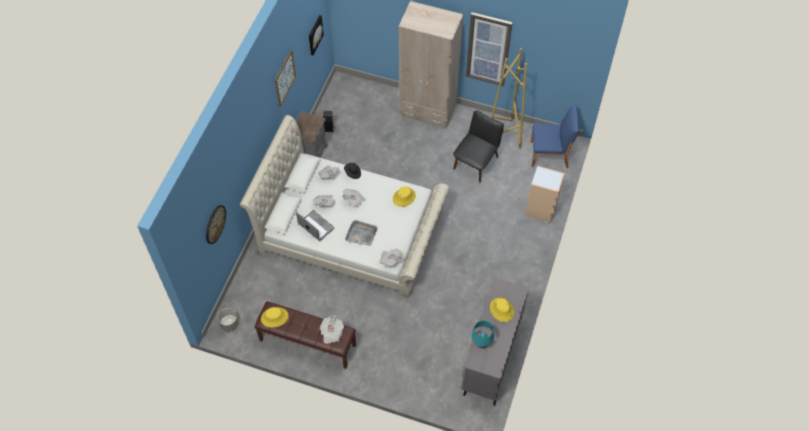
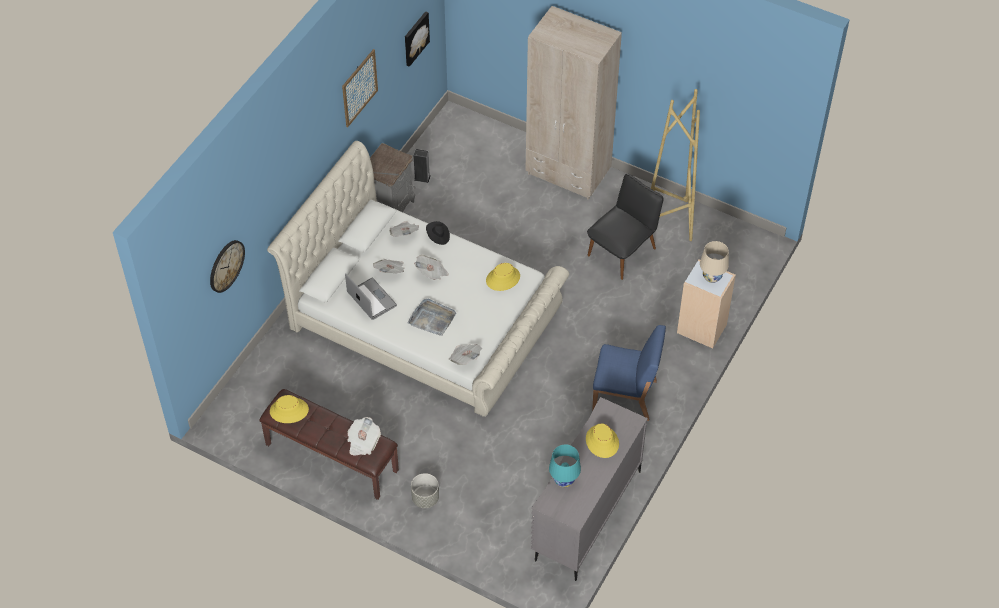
camera: 10 degrees right, 5 degrees down
(229, 324) = (229, 417): grey planter -> grey planter (425, 498)
(488, 49) = (656, 88): picture -> none
(549, 177) = (712, 277): none -> beige table lamp
(550, 155) = (732, 255): blue chair -> blue chair (625, 396)

